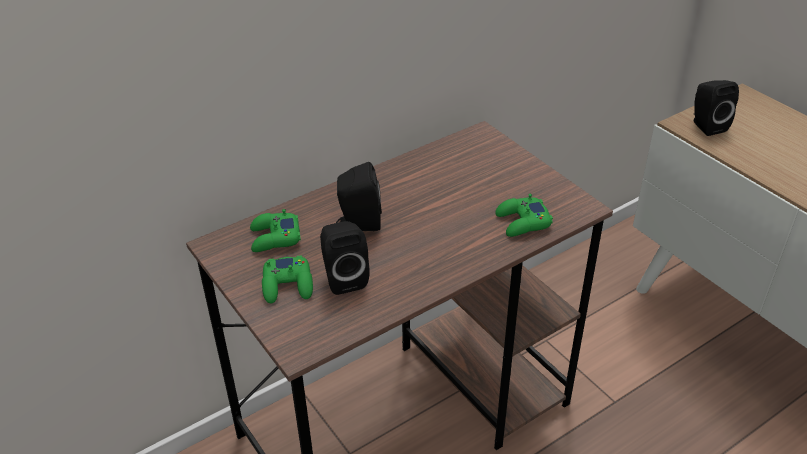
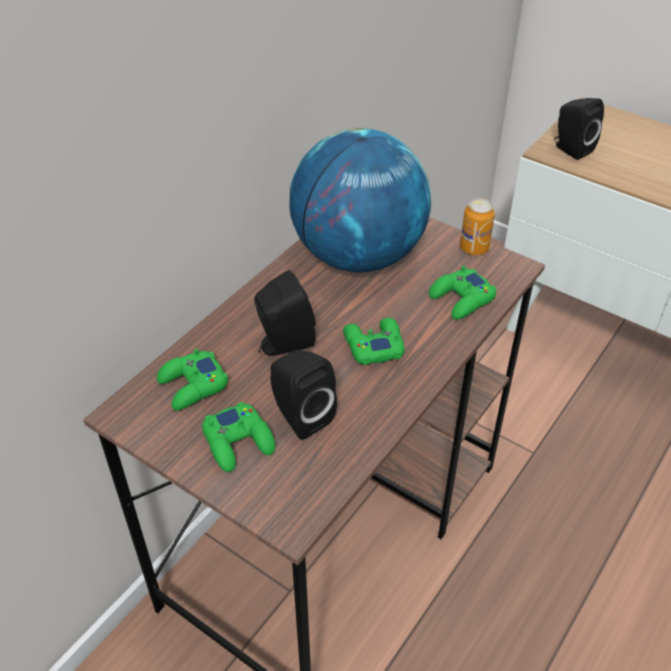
camera: 20 degrees left, 5 degrees up
(429, 240) = (373, 345): none -> green game controller
(454, 172) = (358, 256): none -> globe
(556, 185) = (474, 248): none -> can

